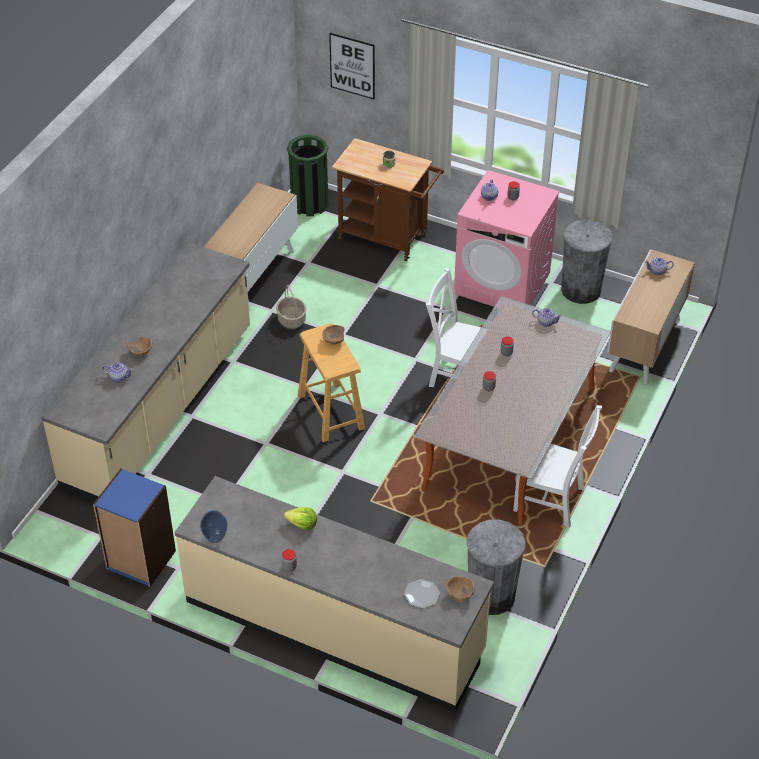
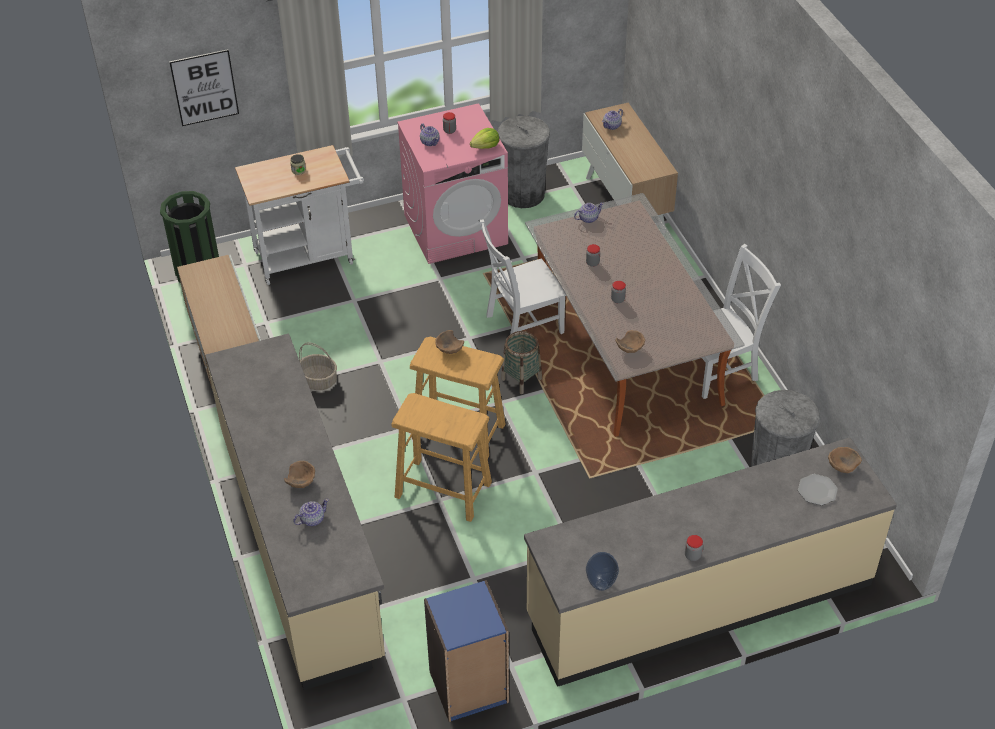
camera: 45 degrees left, 0 degrees up
(275, 439) = (442, 489): none -> beige stool
(302, 524) = (653, 513): lettuce -> lettuce (485, 146)
(388, 238) = (310, 255): brown cart -> white cart
(413, 409) = (521, 379): none -> basket
(450, 424) = (630, 349): none -> brown bowl

